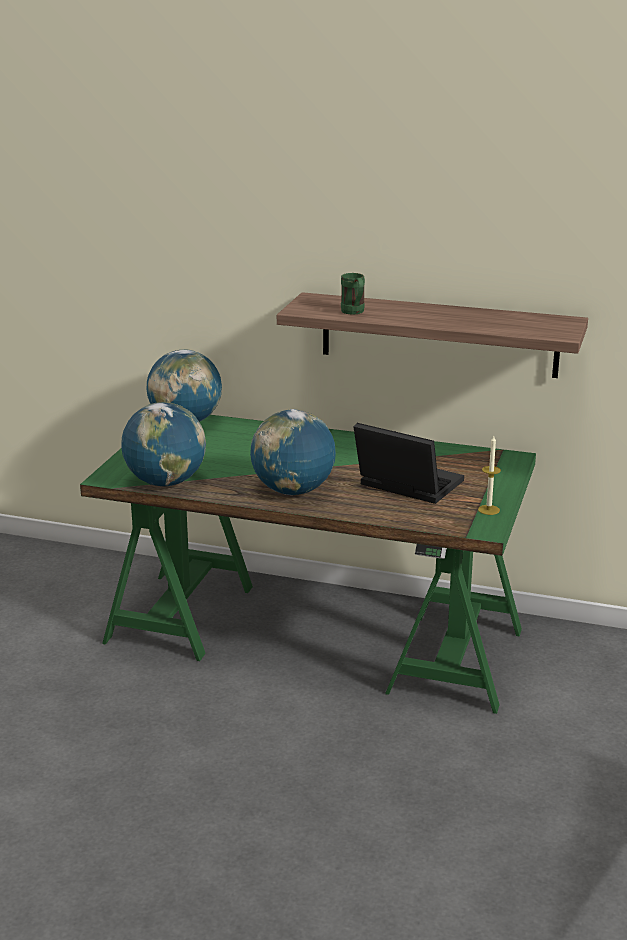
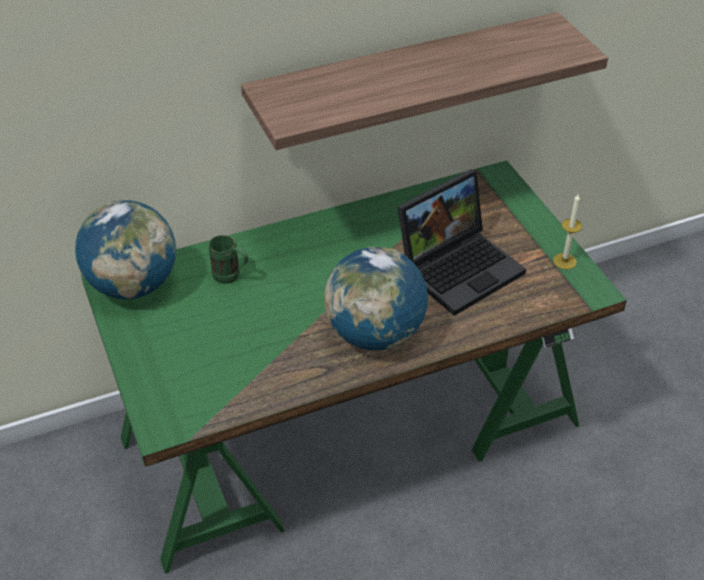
camera: 40 degrees left, 20 degrees up
(165, 483) = (235, 397): globe -> none
(354, 312) = (350, 99): green mug -> green mug (231, 277)
(405, 485) = (460, 266): laptop -> laptop turned 150 degrees clockwise

